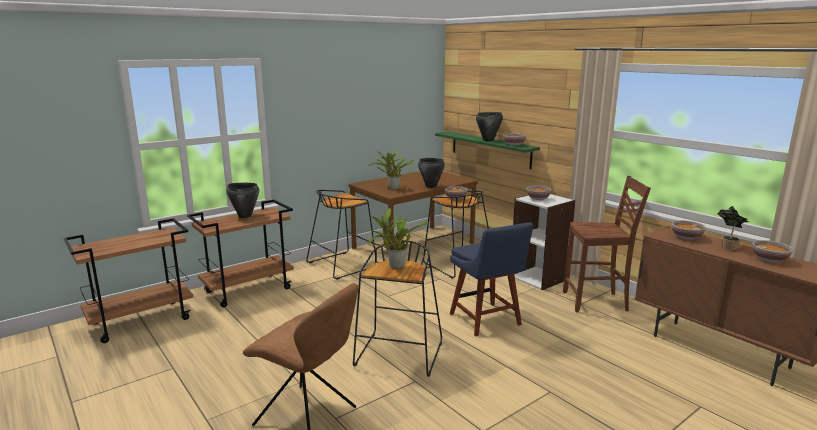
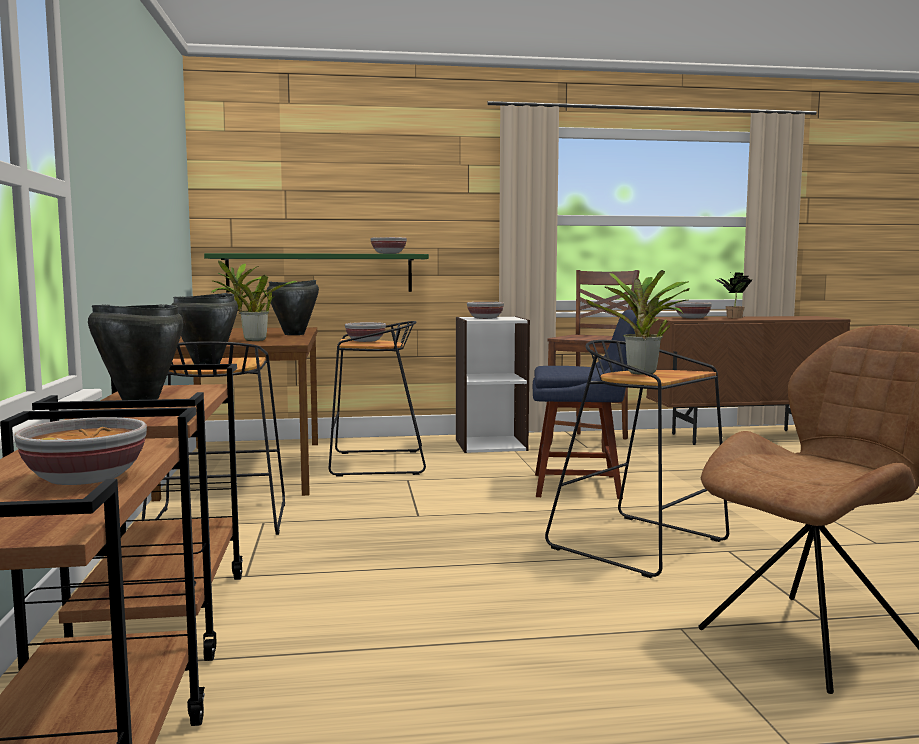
camera: 60 degrees left, 10 degrees down
(488, 140) = (334, 253): black cooking pot -> black cooking pot (207, 364)
(770, 259) = (774, 317): bowl -> bowl (87, 478)

